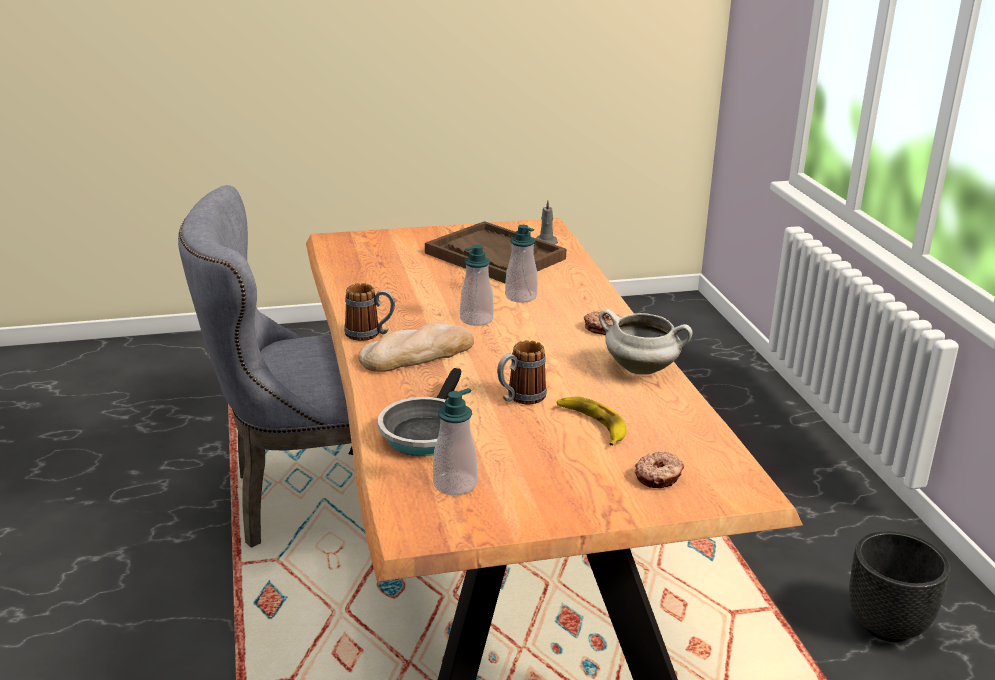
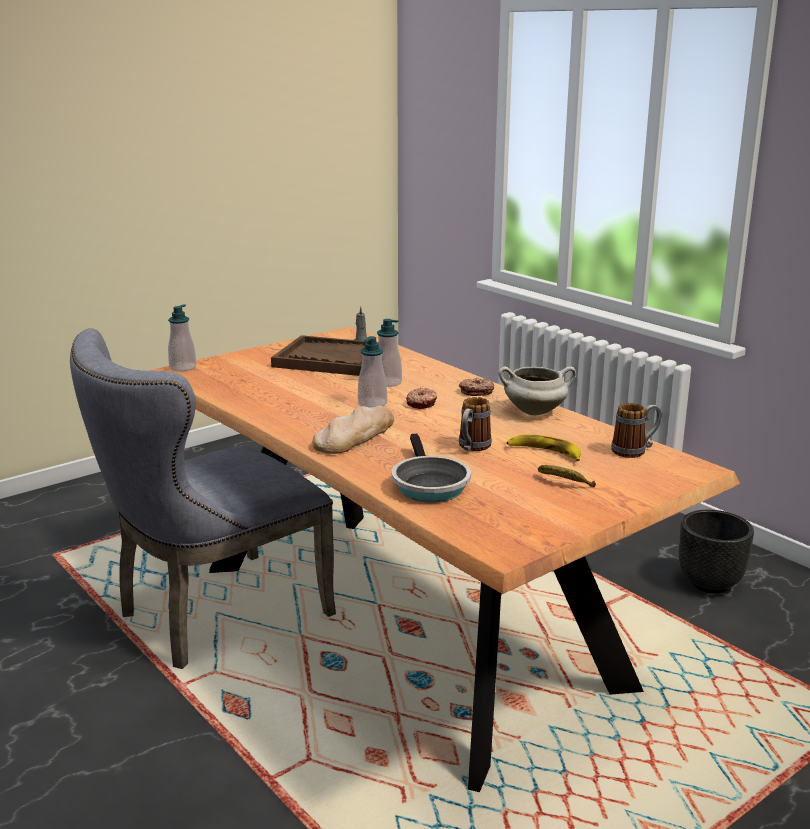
camera: 25 degrees left, 5 degrees down
(370, 334) = (298, 430): mug -> mug (635, 450)
(455, 484) = (494, 512): soap dispenser -> soap dispenser (183, 367)
(570, 468) = (564, 483): none -> banana
(659, 477) = (629, 474): donut -> donut (422, 403)

